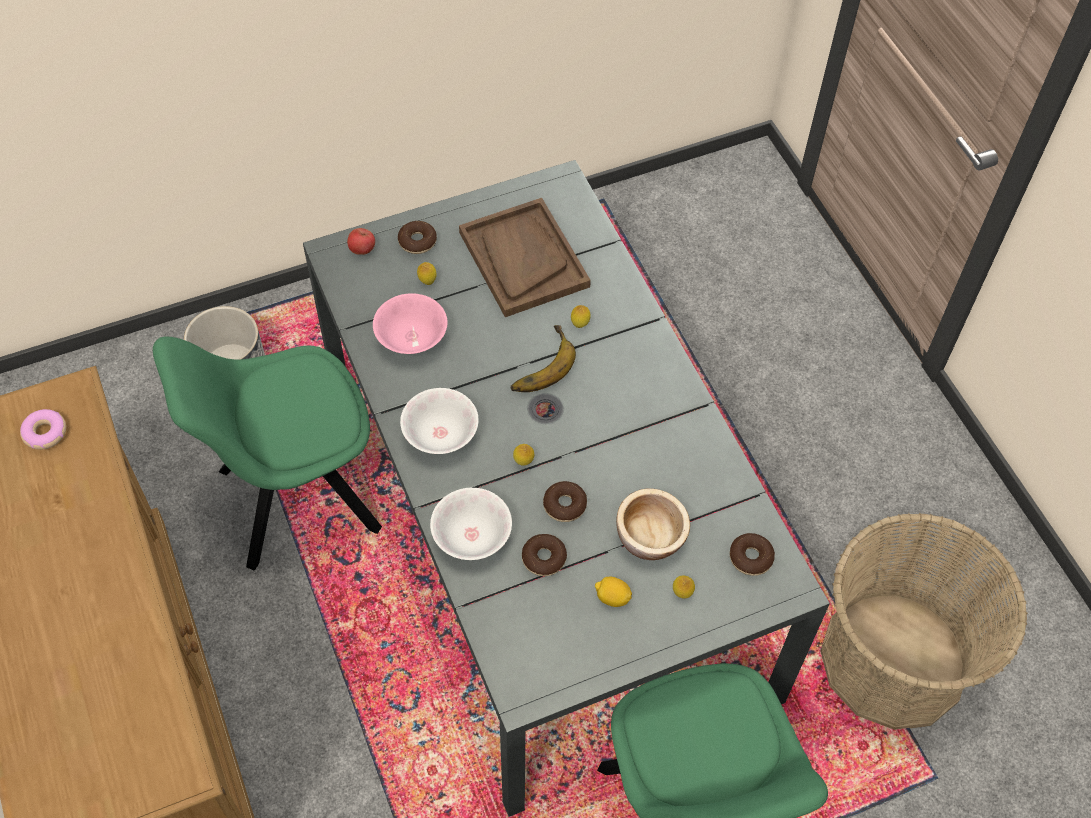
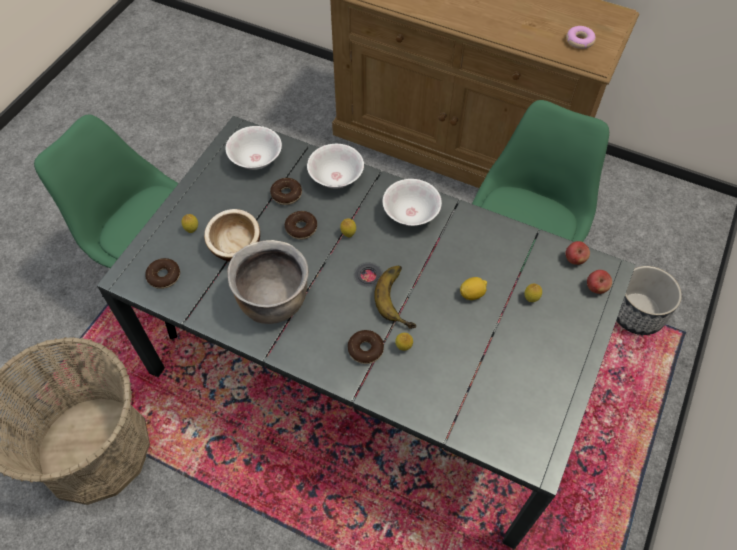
camera: 140 degrees right, 0 degrees up
(347, 282) = (574, 259): none -> apple
(411, 339) = (493, 255): pink bowl -> none
(417, 241) = (572, 322): donut -> donut (365, 349)
(523, 259) = (492, 366): brown tray -> none
(537, 634) = (256, 160): none -> white bowl
(612, 597) = (230, 201): lemon -> lemon (472, 294)
(660, 448) = (273, 301): none -> brown cooking pot

